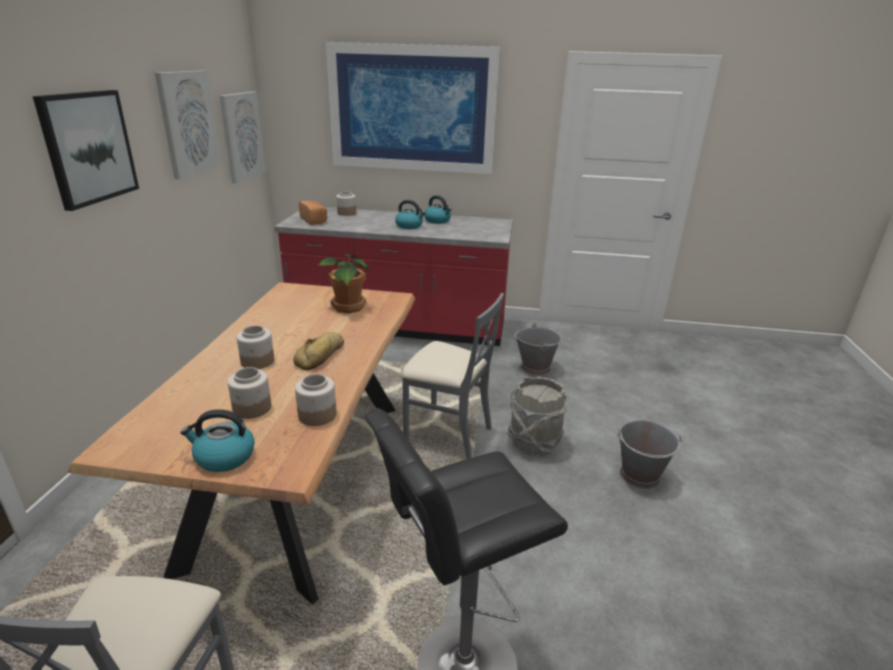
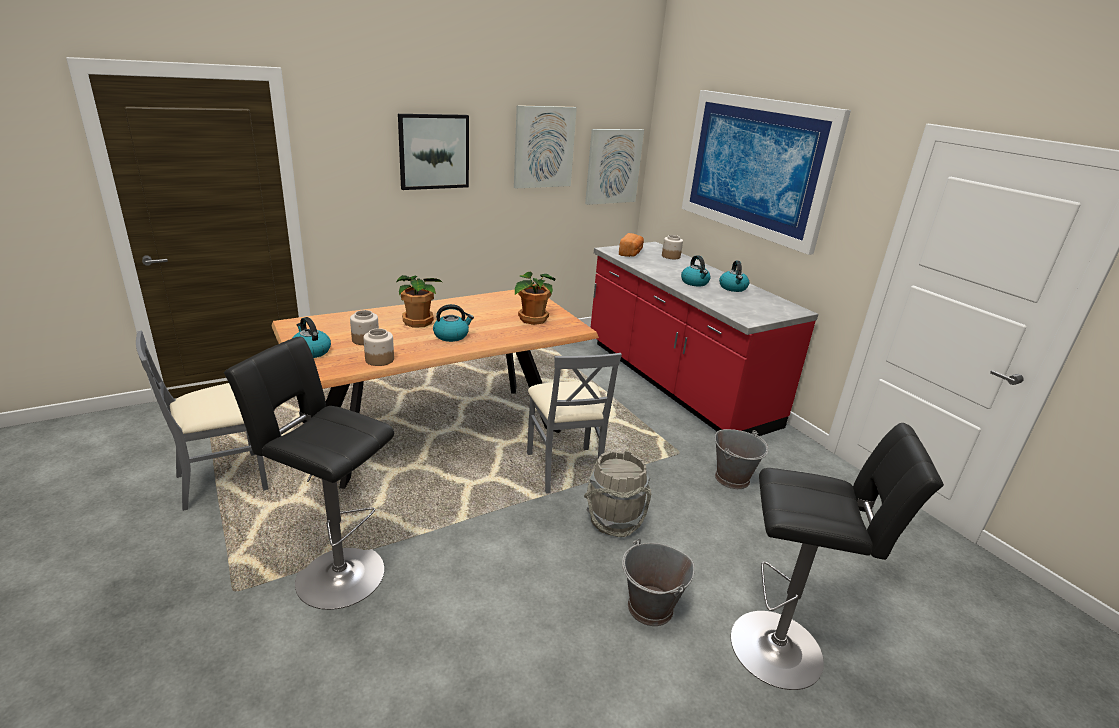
camera: 50 degrees right, 0 degrees up
(258, 361) = (418, 321): jar -> potted plant
(322, 355) = (451, 335): bread -> kettle
(707, 441) = (783, 649): none -> black stool

